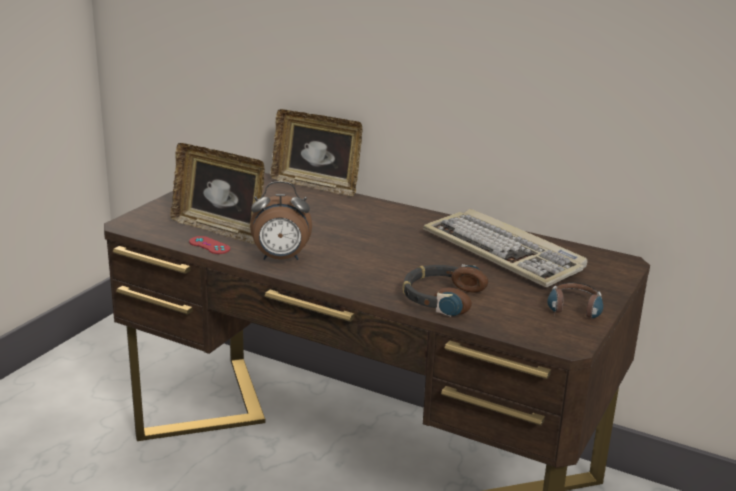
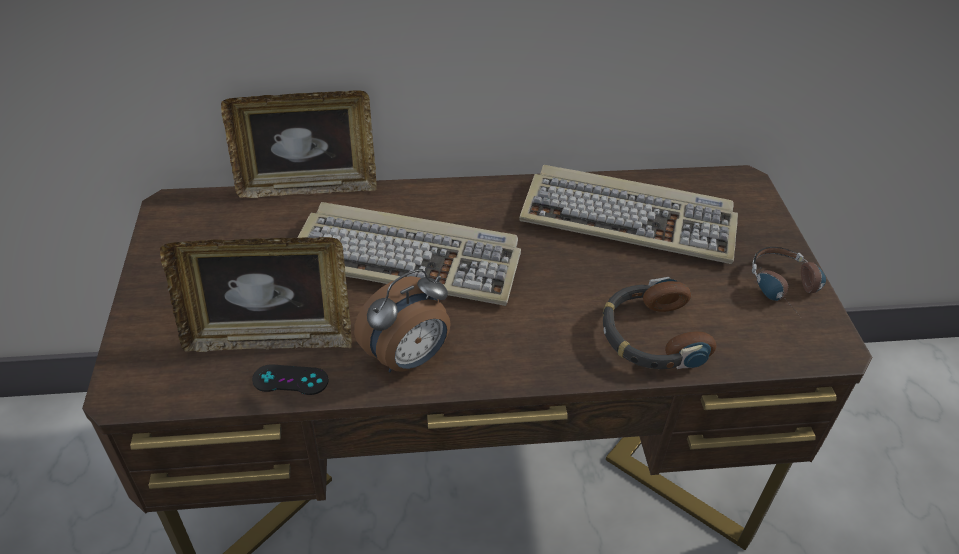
camera: 35 degrees left, 20 degrees up
(209, 245) = (290, 380): red game controller -> black game controller
(335, 226) = (408, 259): none -> keyboard

